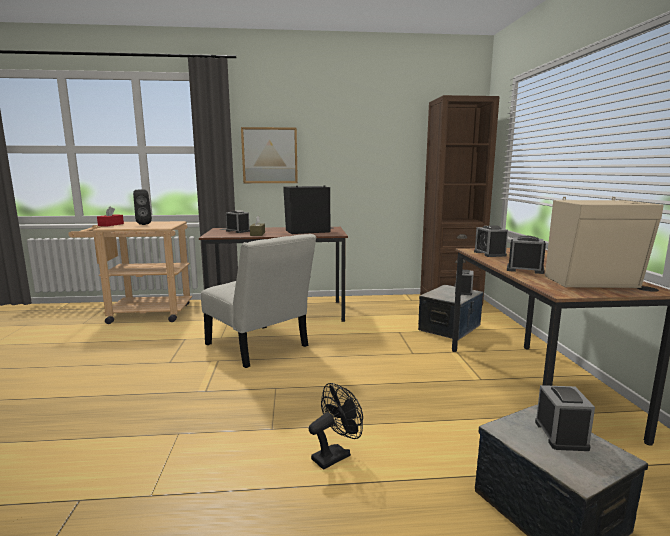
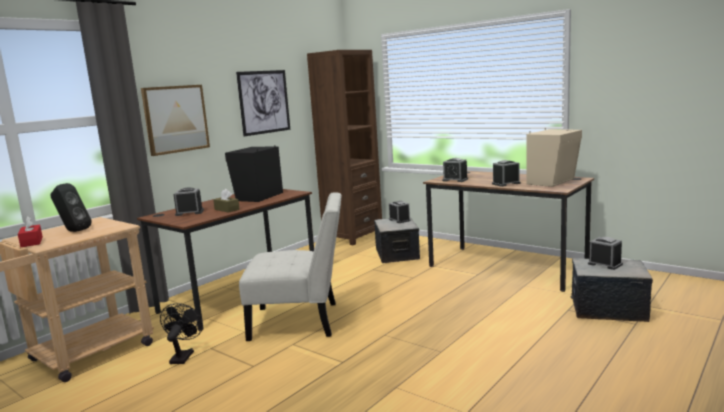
camera: 45 degrees left, 0 degrees up
(335, 455) = (500, 341): black fan -> black fan (183, 356)
(366, 148) = (264, 102): none -> picture

